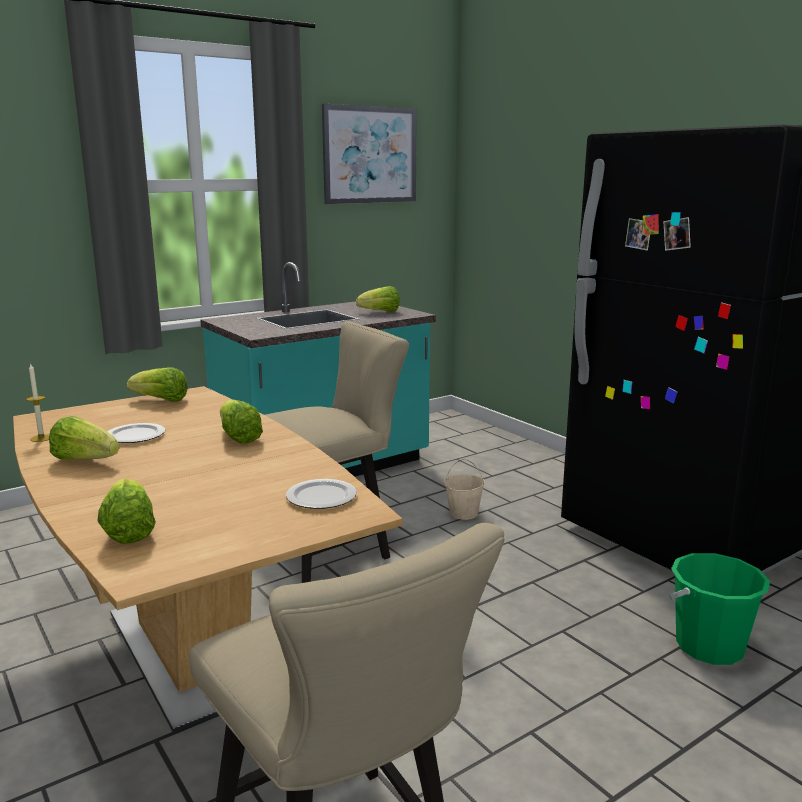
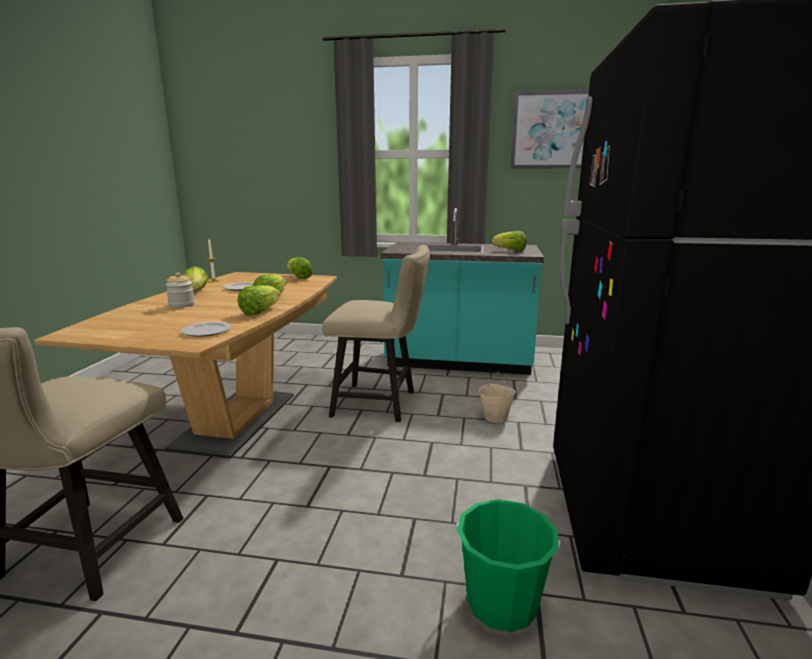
camera: 45 degrees right, 0 degrees up
(129, 530) = (118, 319): lettuce -> lettuce (260, 312)
(146, 483) = (182, 305): none -> jar

